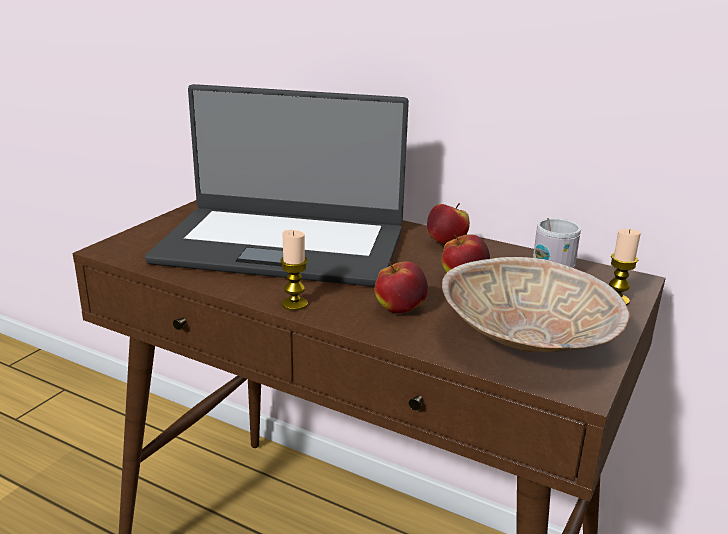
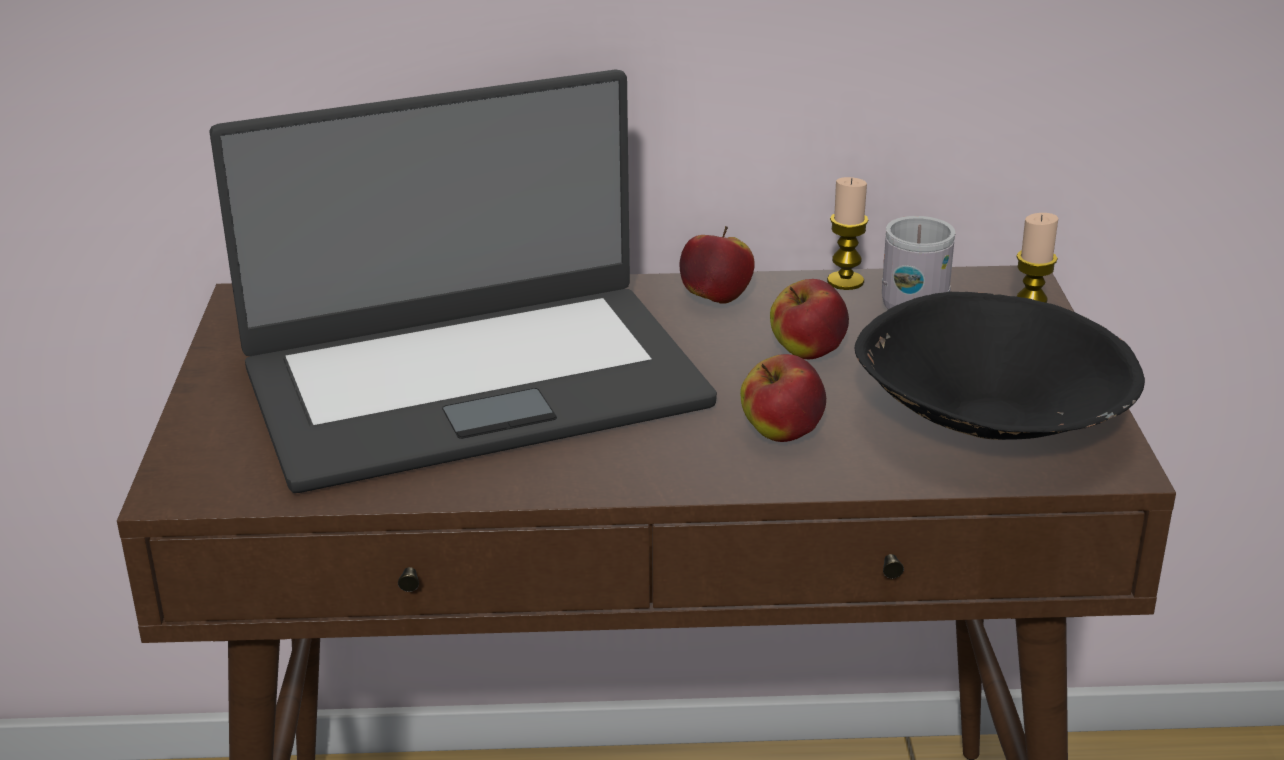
camera: 30 degrees left, 5 degrees up
(294, 304) = (626, 479): candle -> candle (845, 281)
(528, 343) = (994, 424): beige bowl -> black bowl

